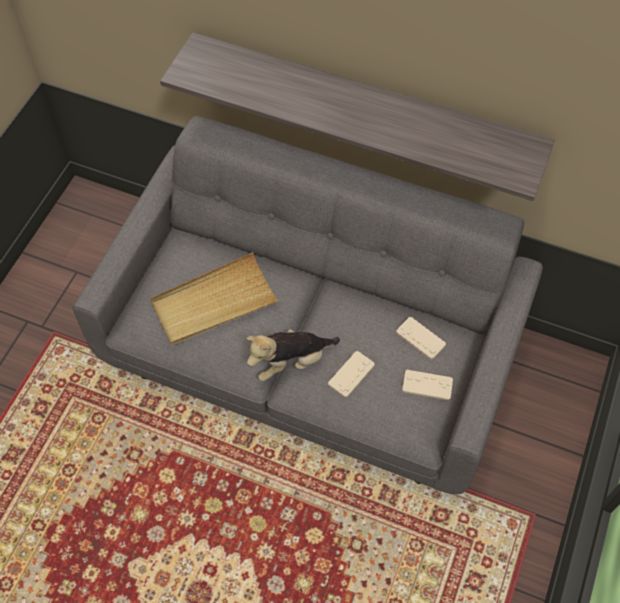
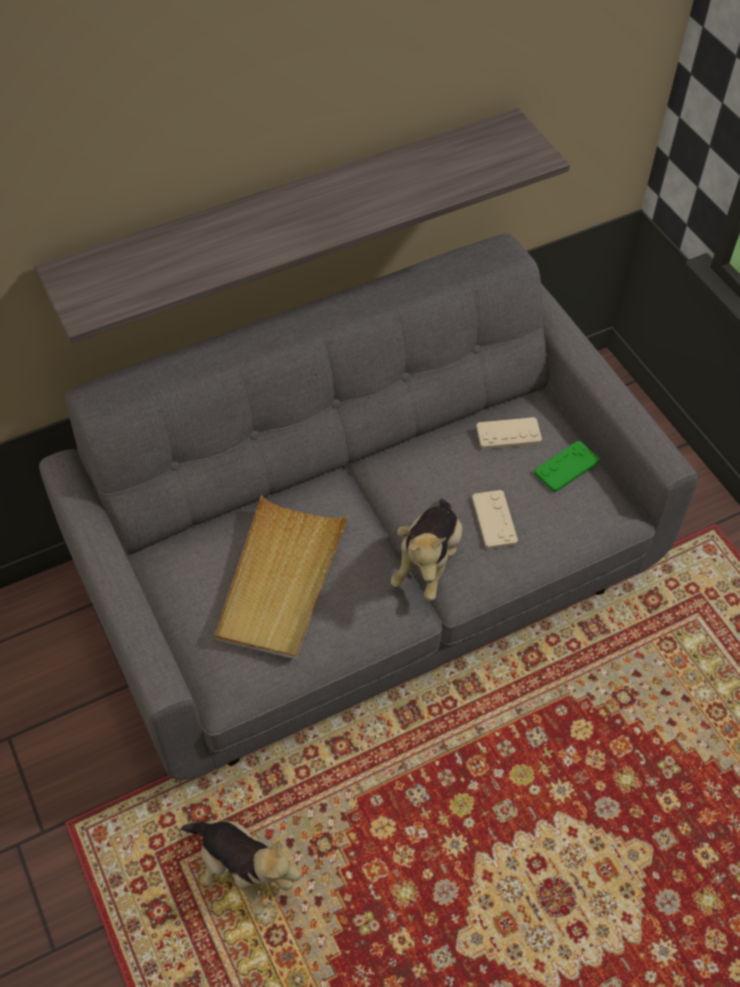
camera: 50 degrees left, 5 degrees down
(91, 427) = (241, 870): none -> plush toy
(427, 385) = (566, 467): beige game controller -> green game controller

